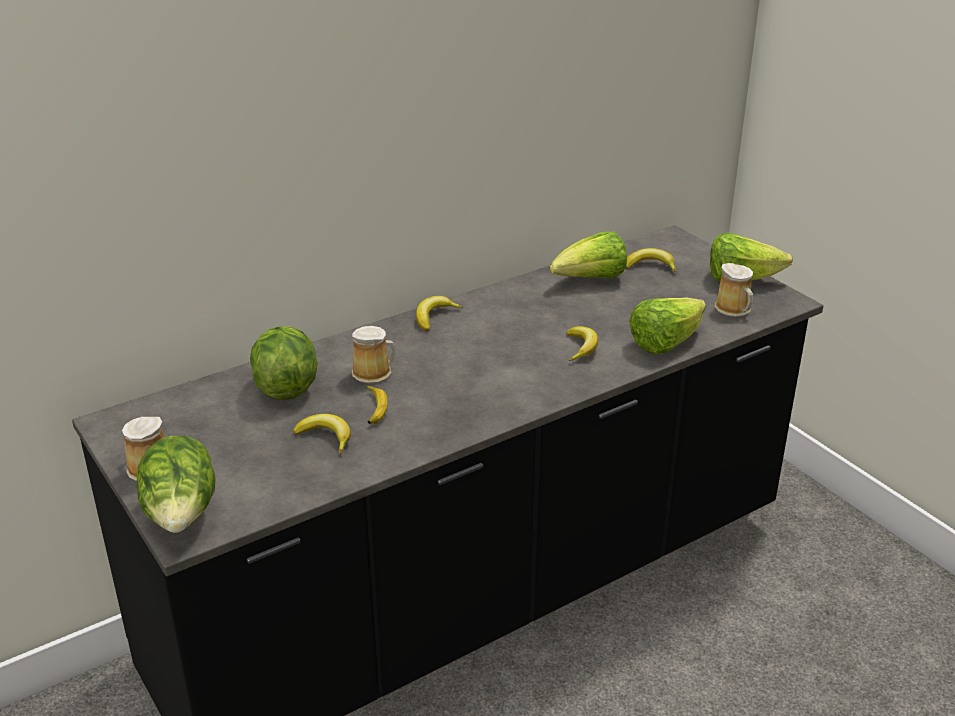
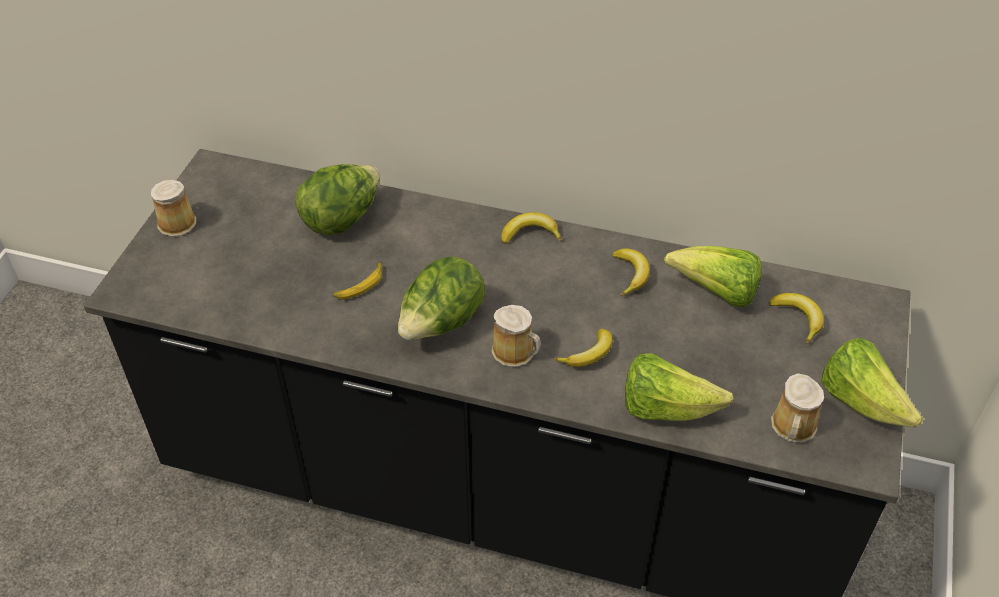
camera: 50 degrees right, 15 degrees up
(182, 516) = (141, 275): lettuce -> lettuce (441, 324)
(326, 437) = (297, 284): banana -> banana (630, 274)
(374, 372) = (409, 253): mug -> mug (516, 352)

